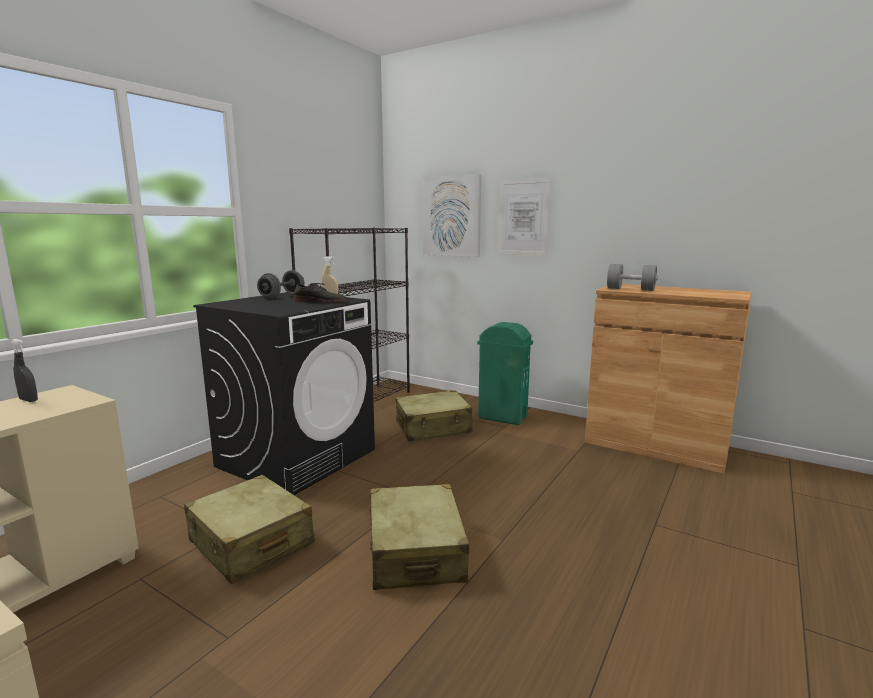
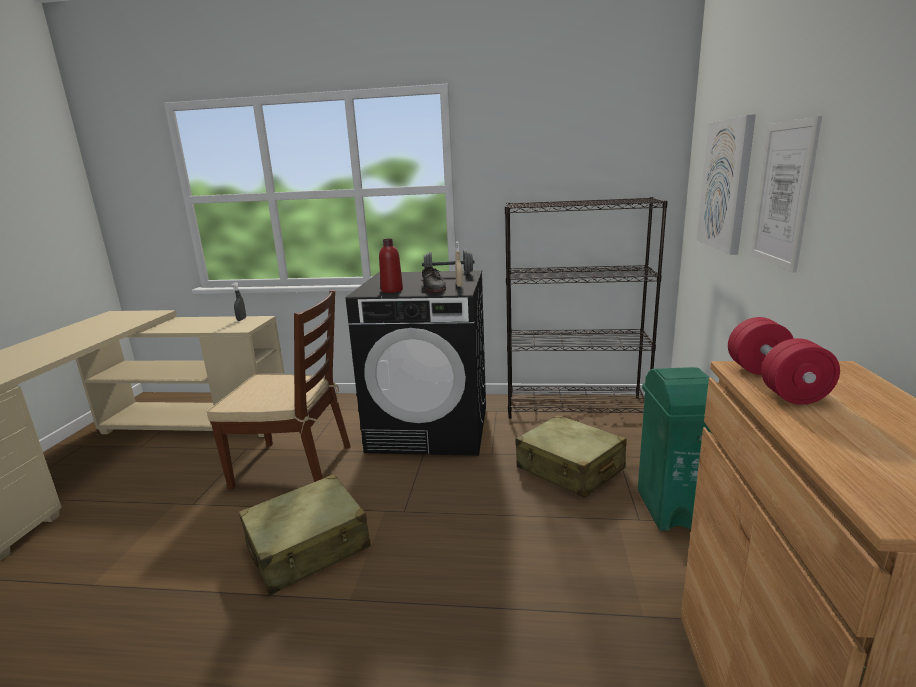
camera: 65 degrees right, 5 degrees up
(251, 543) = (294, 466): beige suitcase -> brown chair
(295, 307) = (392, 290): none -> red bottle
(630, 289) = (774, 383): grey dumbbell -> red dumbbell

